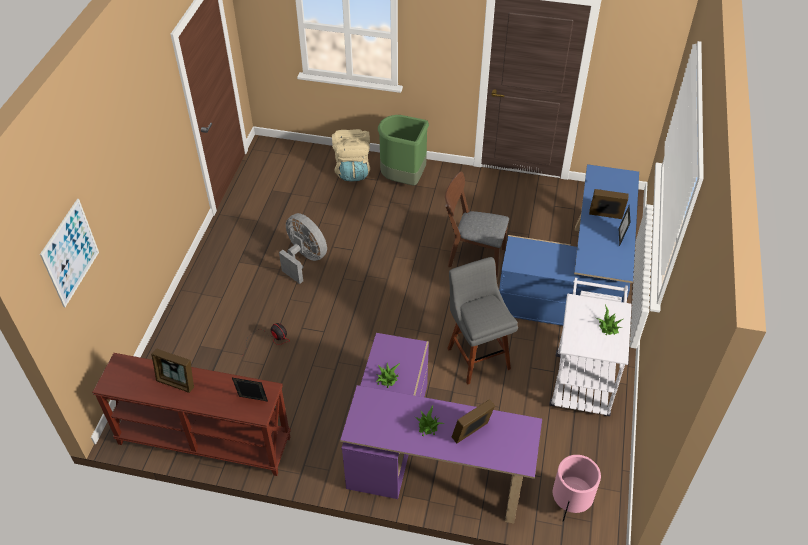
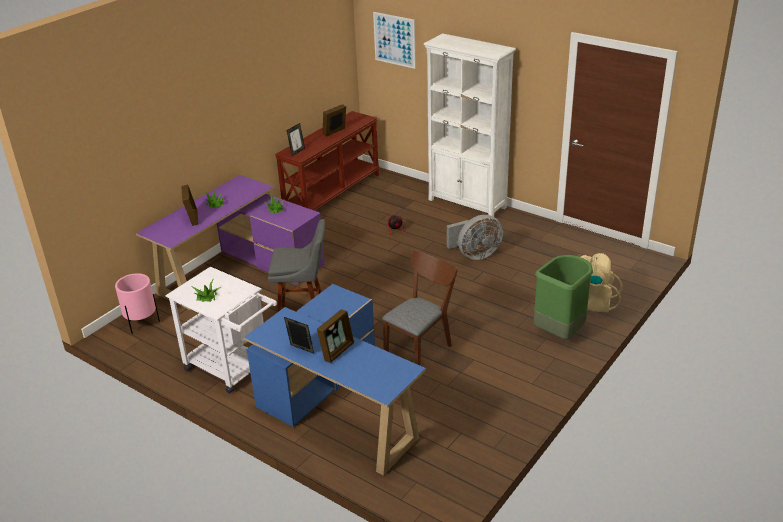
camera: 115 degrees right, 15 degrees down
(195, 294) = (467, 204): none -> white bookcase

